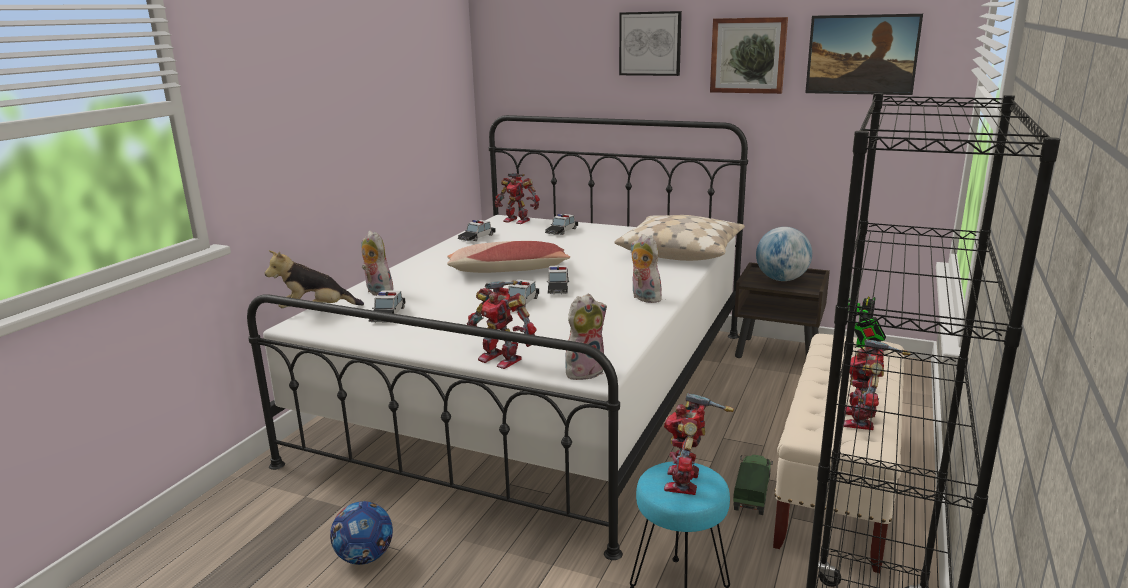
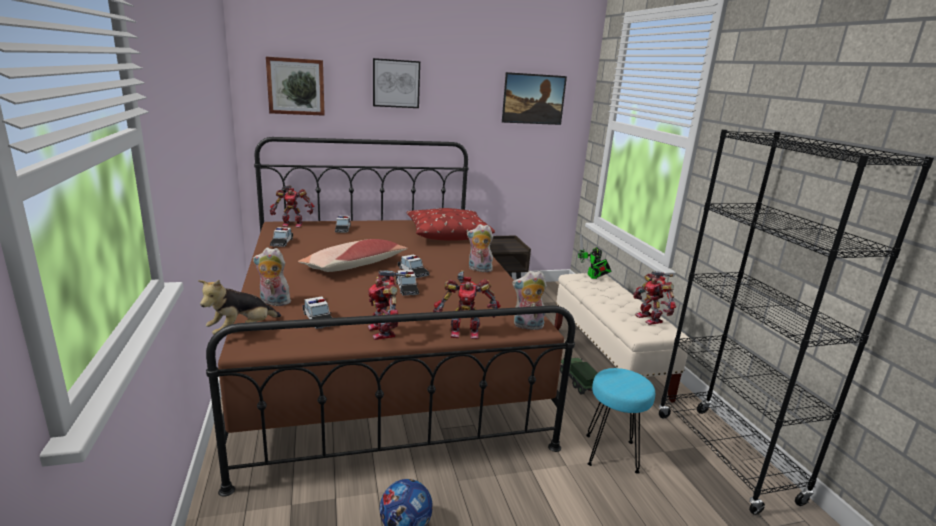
camera: 40 degrees left, 0 degrees up
(539, 391) = (380, 356): white bed -> brown bed
(584, 371) = (527, 326): plush toy -> plush toy turned 105 degrees counterclockwise
(681, 250) = (447, 233): beige pillow -> red pillow
(686, 481) = (626, 380): toy robot -> toy robot (384, 331)
(748, 55) = (465, 96): picture -> picture (296, 86)
(781, 279) = (497, 245): globe -> none

